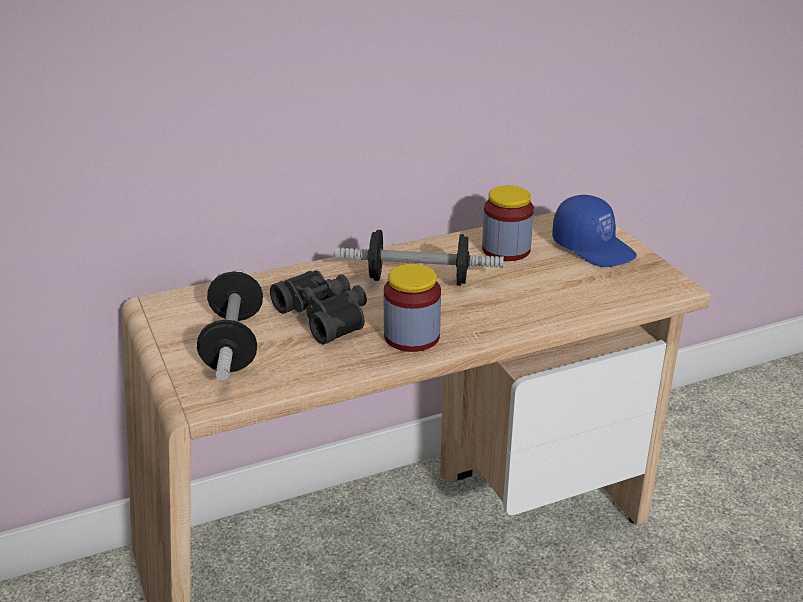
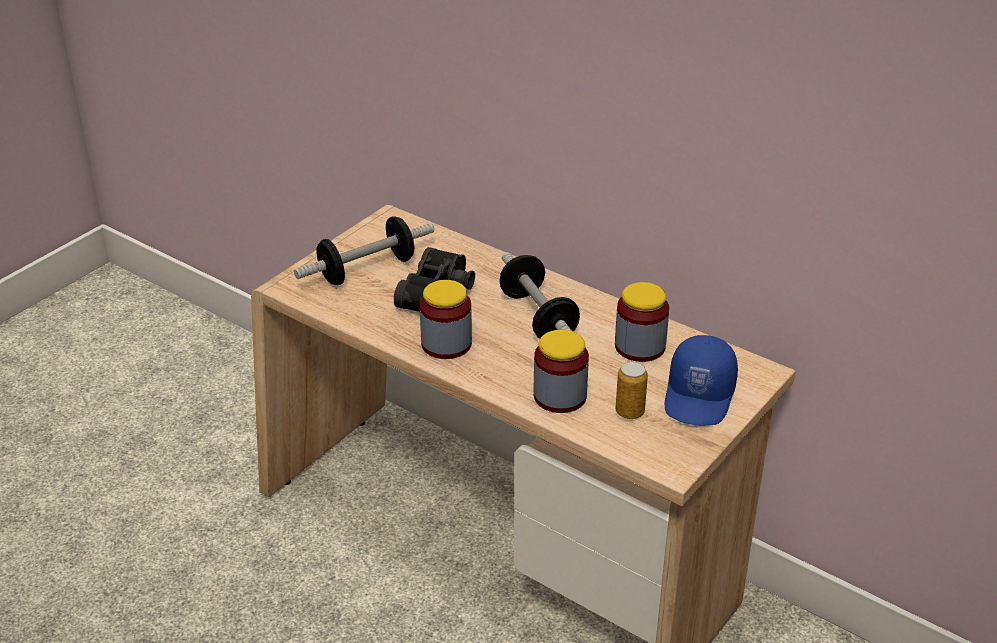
camera: 60 degrees right, 5 degrees up
(544, 305) = (560, 396): none -> jar
(591, 281) = (629, 412): none -> can

